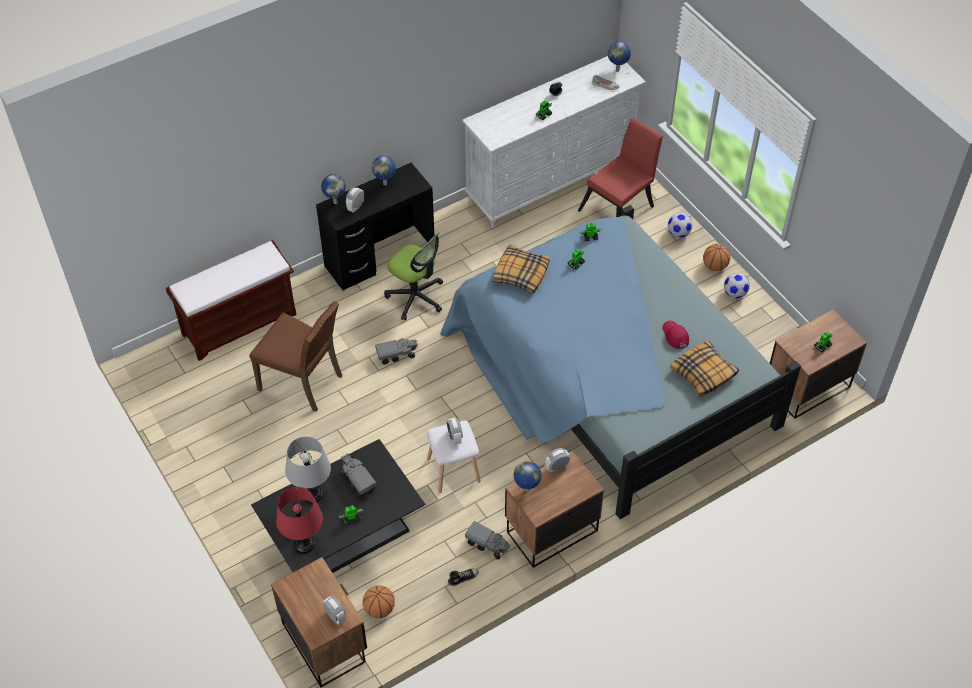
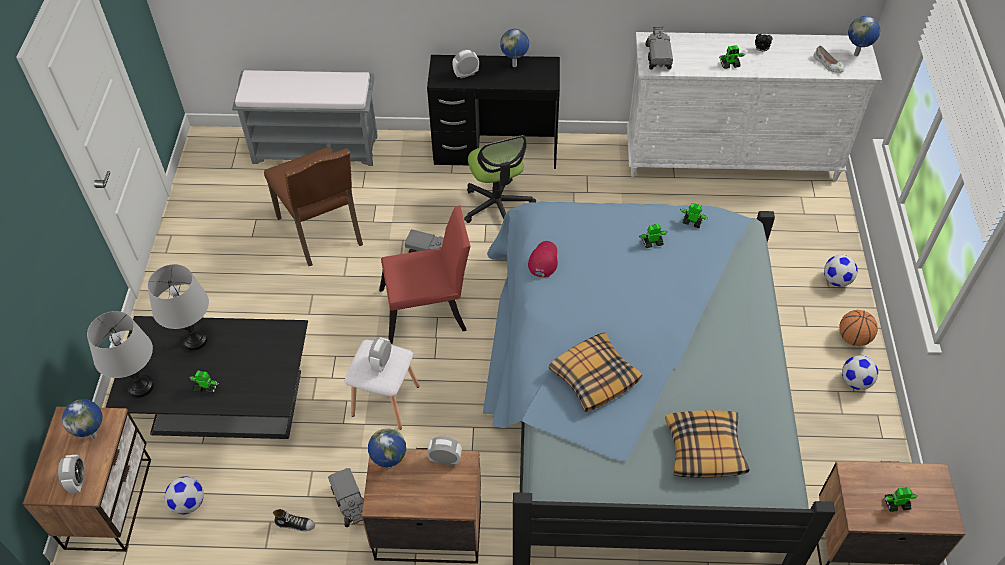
camera: 35 degrees right, 0 degrees up
(240, 323) = (317, 148): brown bench -> grey bench
(304, 544) = (141, 386): red table lamp -> grey table lamp
(335, 202) = (451, 61): globe -> globe (94, 435)
(357, 480) = (249, 351): toy truck -> toy truck (658, 57)
(379, 609) = (188, 503): basketball -> football
(520, 274) = (581, 222): pillow -> pillow (594, 376)
(620, 206) = (789, 219): red chair -> red chair (429, 310)
(675, 335) = (705, 384): red cap -> red cap (543, 260)

